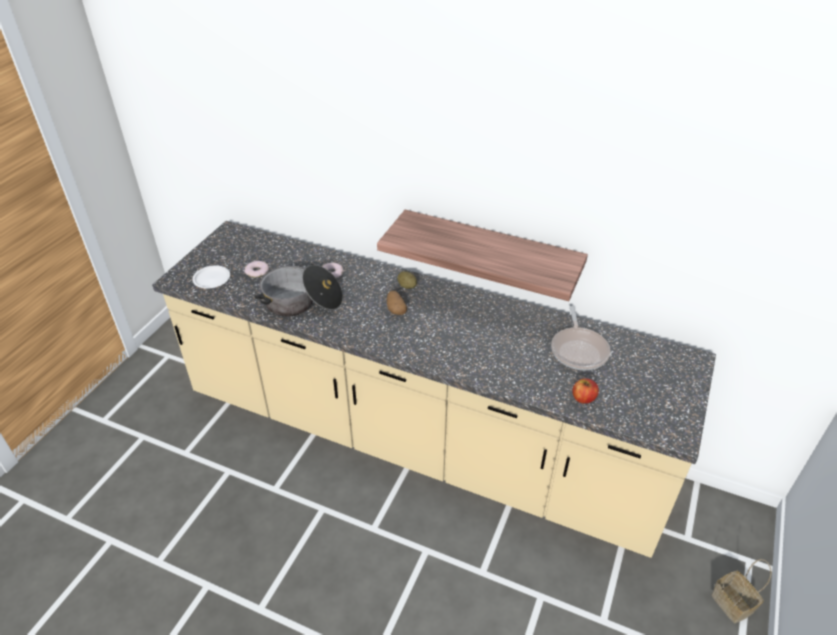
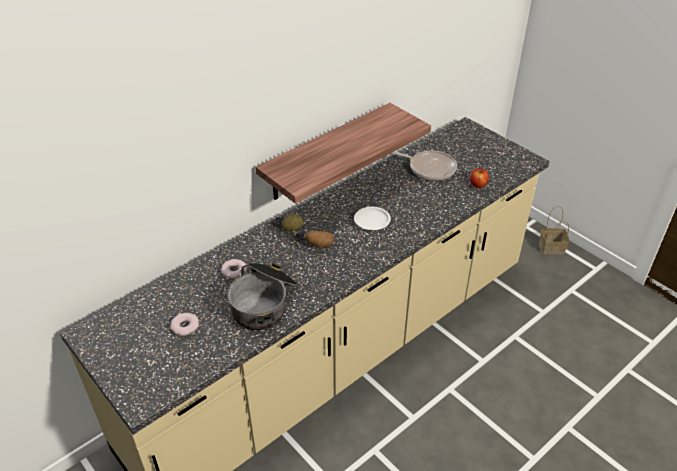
camera: 65 degrees left, 0 degrees up
(211, 279) = (168, 368): white plate -> white plate (372, 221)

